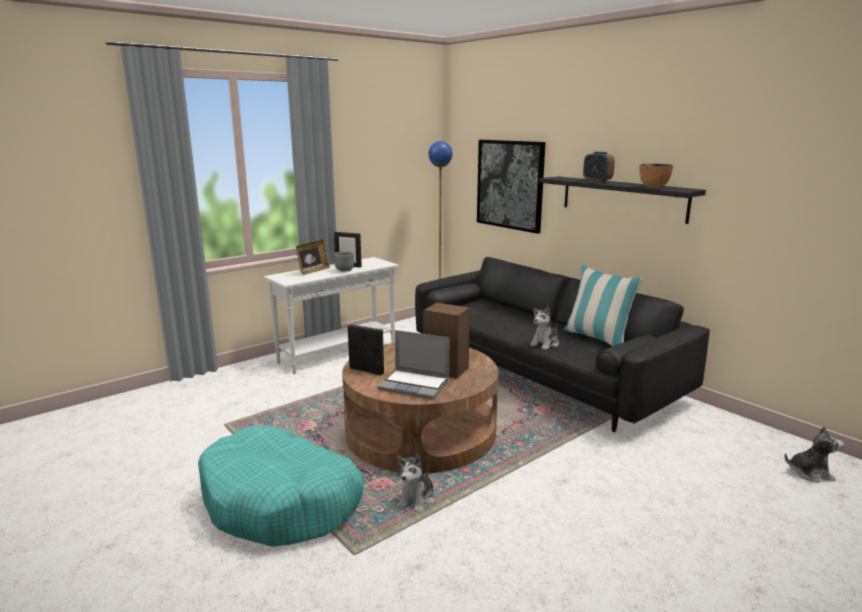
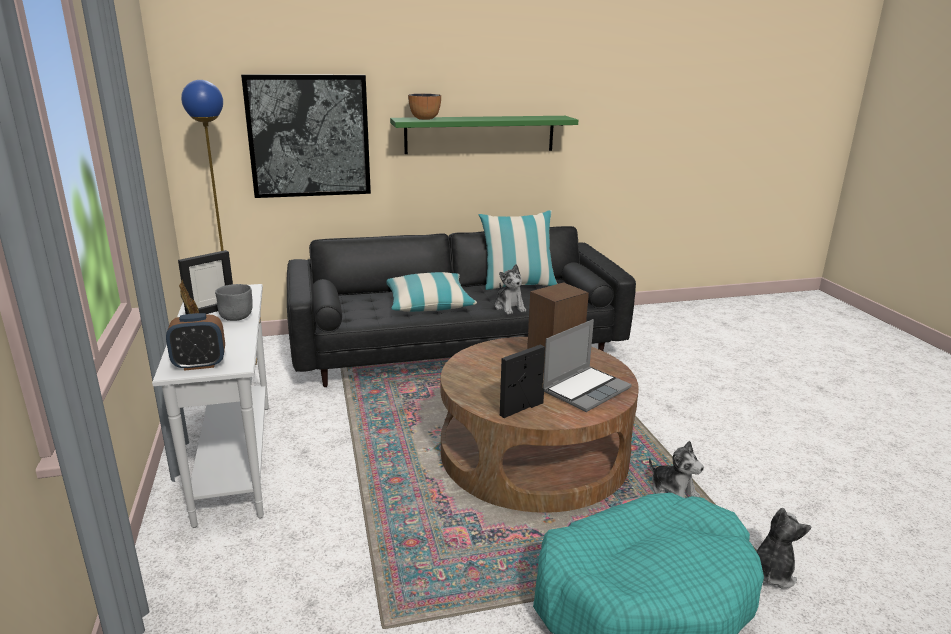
camera: 65 degrees left, 5 degrees up
(510, 321) = (428, 303): none -> pillow
(597, 181) = (464, 118): alarm clock -> alarm clock (200, 365)
(622, 198) = (480, 134): black shelf -> green shelf
(653, 187) = (532, 118): bowl -> bowl (424, 119)
(809, 473) = (695, 320): plush toy -> plush toy (771, 572)

